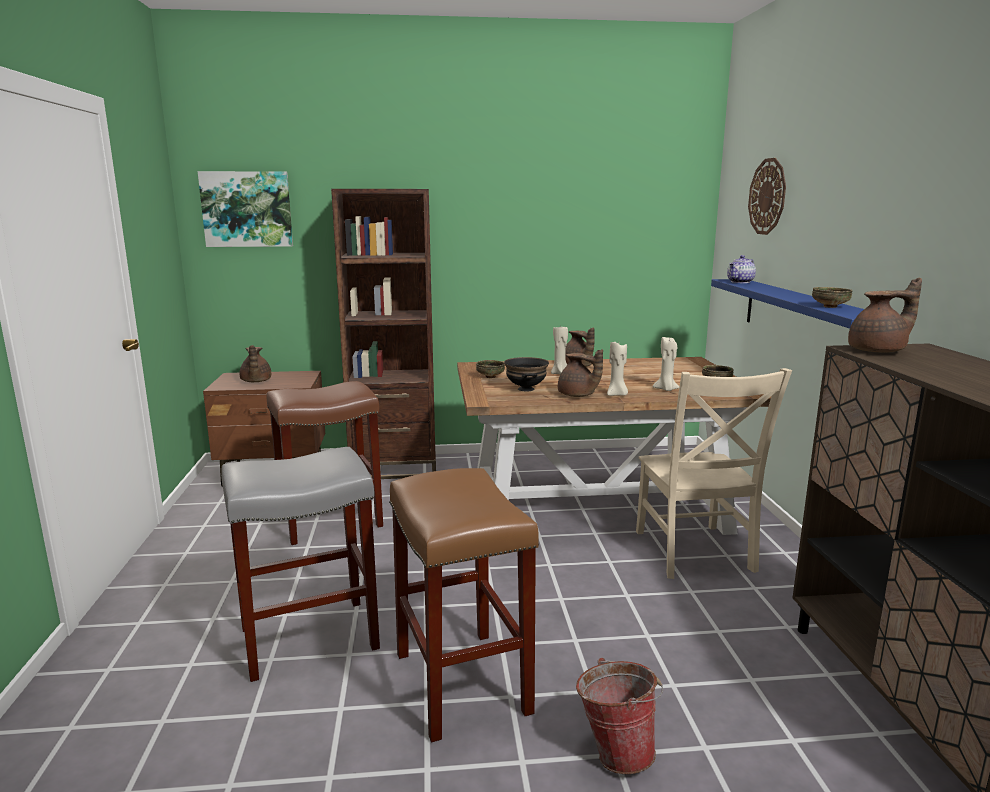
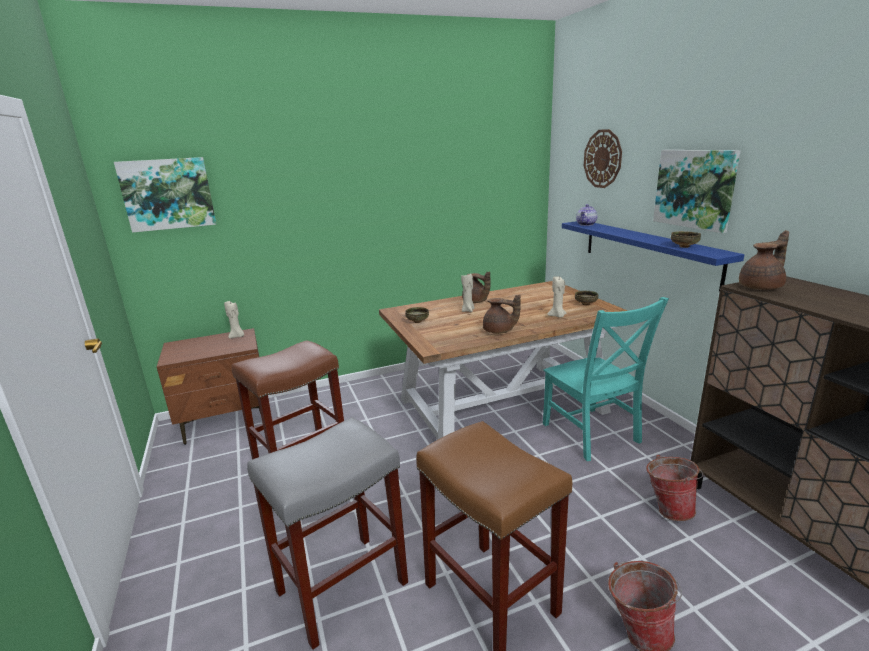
camera: 15 degrees left, 5 degrees up
(255, 381) = (201, 348): brown teapot -> none
(394, 467) = (329, 398): brown bookcase -> none
(525, 389) = (454, 330): black bowl -> none
(616, 395) = (527, 326): beige candle -> beige candle (237, 336)
(694, 553) = (592, 435): beige chair -> turquoise chair
(744, 645) = (668, 508): none -> bucket
(855, 232) = (695, 189): none -> picture

